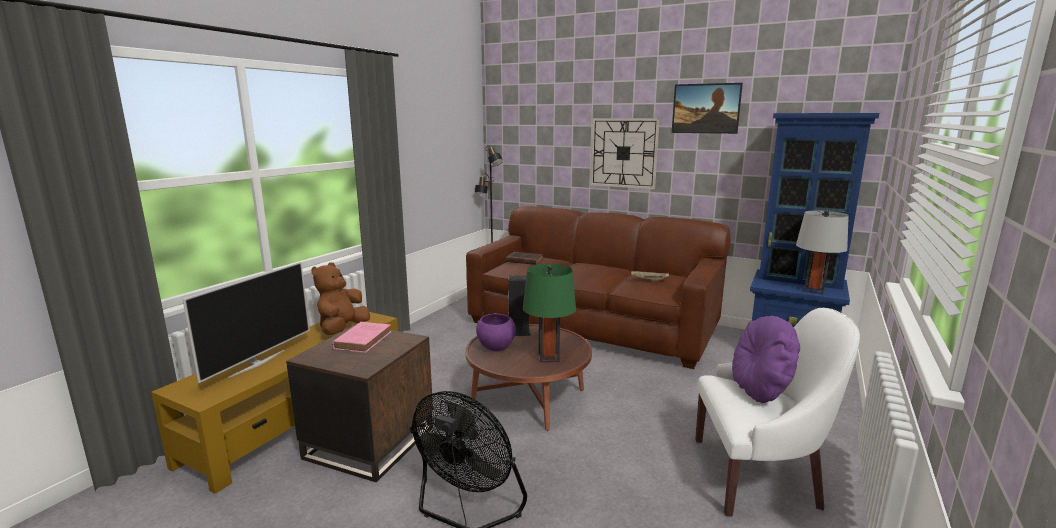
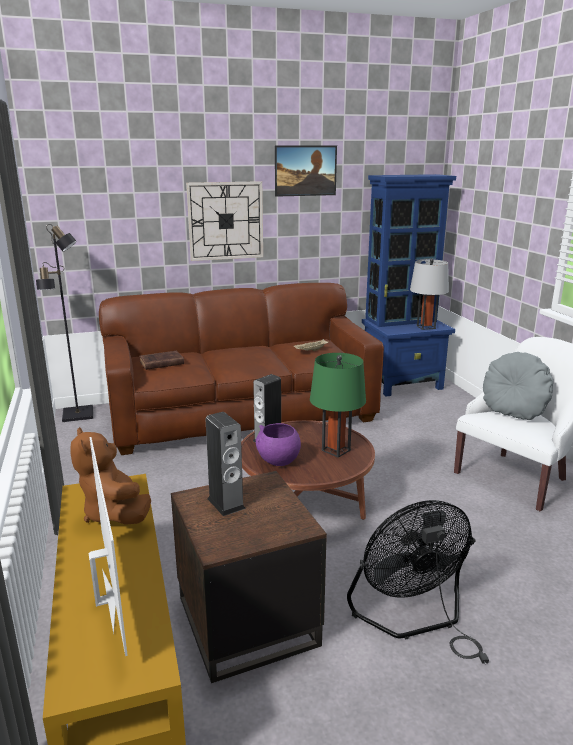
camera: 45 degrees left, 5 degrees up
(364, 339) = (226, 503): pink book -> speaker
(759, 392) = (513, 413): purple pillow -> grey pillow

